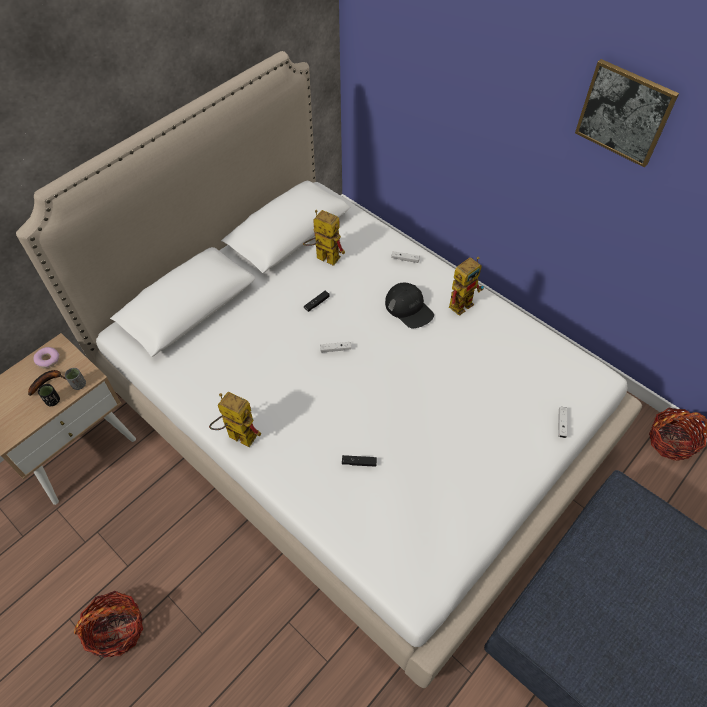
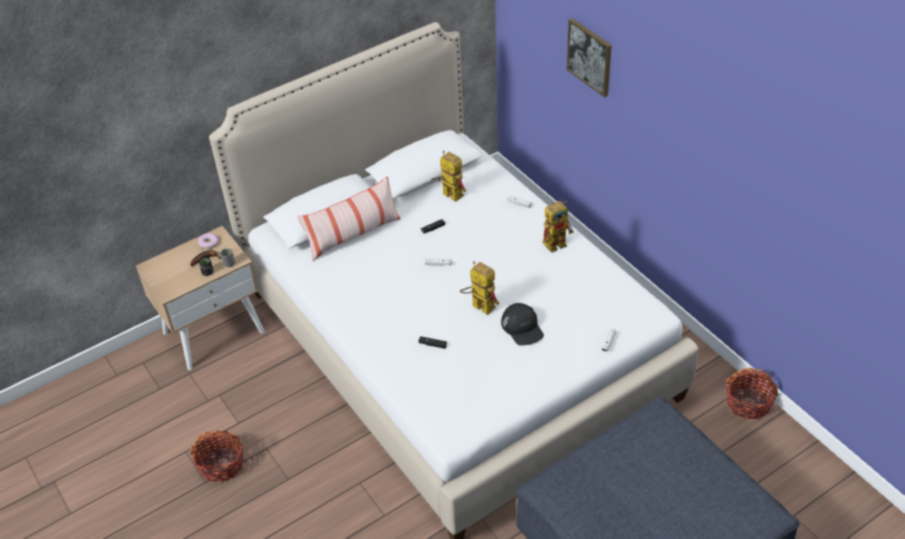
camera: 15 degrees right, 10 degrees down
(225, 325) = (353, 235): none -> pillow
(236, 435) = (342, 313): toy robot -> toy robot (478, 305)
(409, 308) = (510, 242): black cap -> black cap (522, 327)
(624, 113) = (679, 95): picture -> picture (590, 57)

